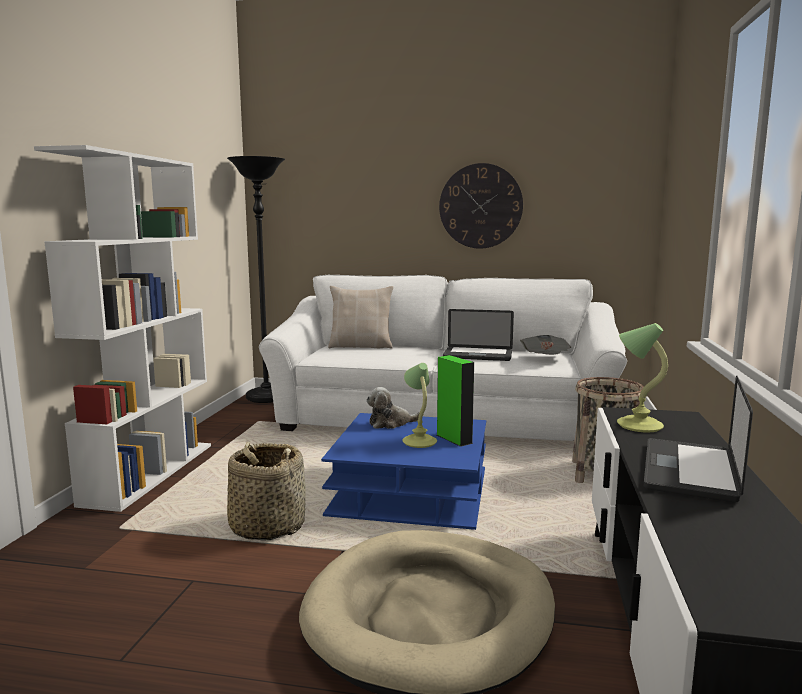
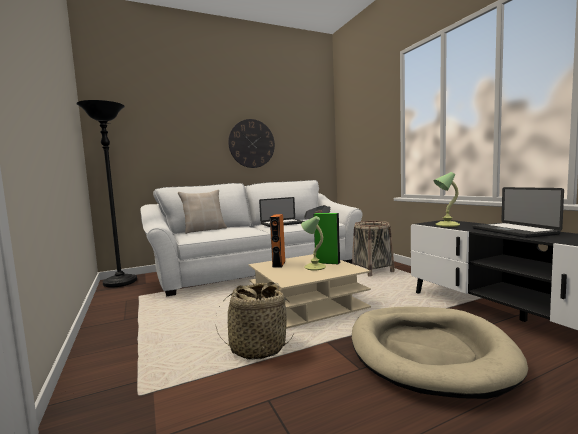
camera: 35 degrees left, 5 degrees down
(150, 472) = (98, 350): white bookcase -> none
(391, 423) = (279, 264): plush toy -> orange speaker
(410, 492) = (306, 302): blue coffee table -> beige coffee table

